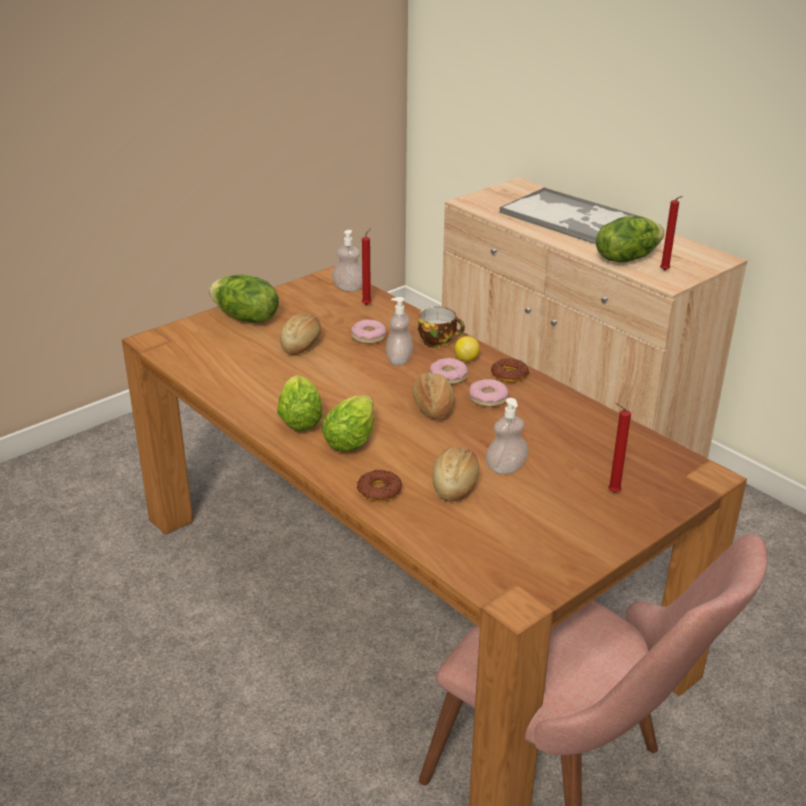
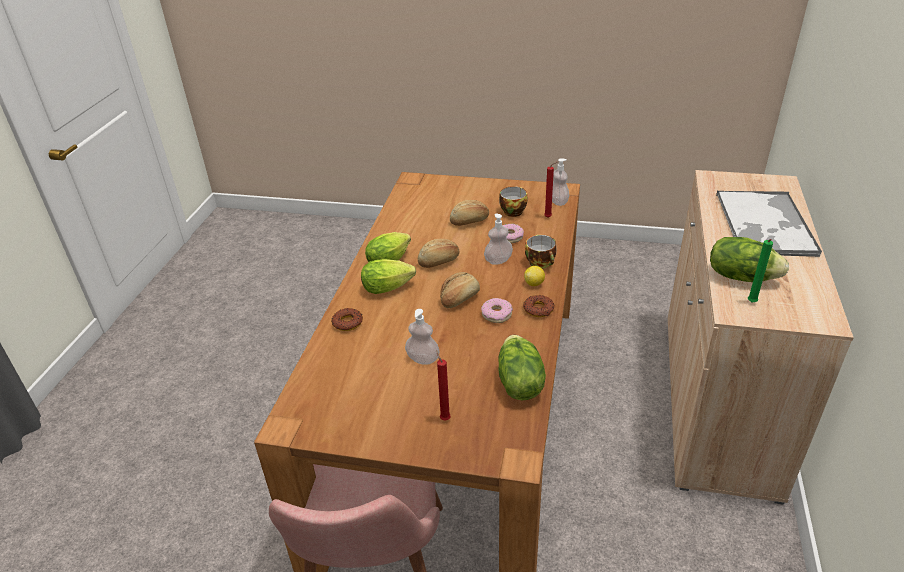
camera: 55 degrees right, 5 degrees up
(245, 318) = (473, 190): lettuce -> lettuce (518, 383)
(323, 316) = (512, 211): none -> cup
(448, 377) = (503, 287): donut -> none
(455, 484) = (383, 347): bread -> bread (439, 261)
(665, 271) = (751, 303): red candle -> green candle

